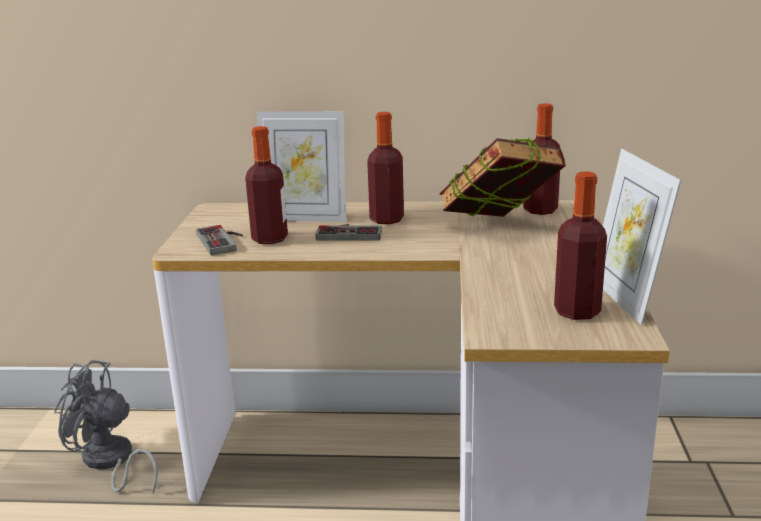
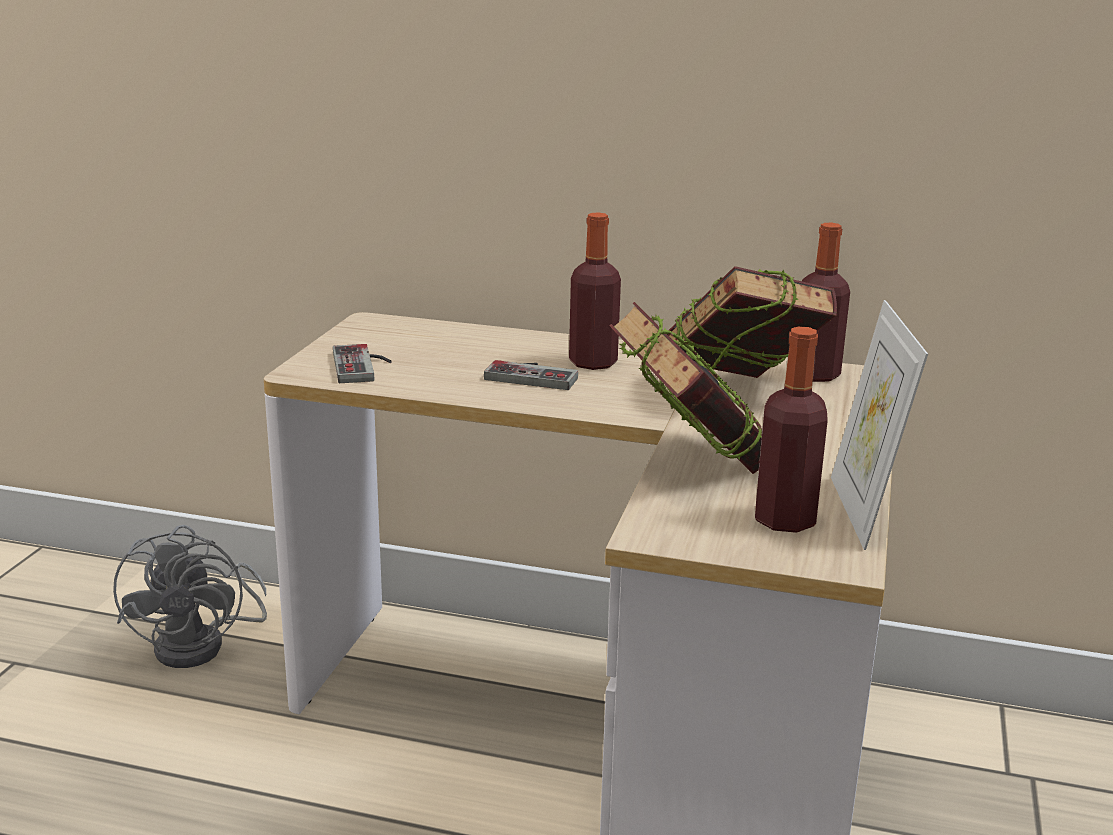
camera: 10 degrees right, 0 degrees up
(110, 462) = (203, 645): grey fan -> grey fan turned 120 degrees counterclockwise
(270, 239) = (424, 371): bottle -> none
(305, 218) = (484, 348): picture frame -> none
(492, 283) = (689, 467): none -> book

